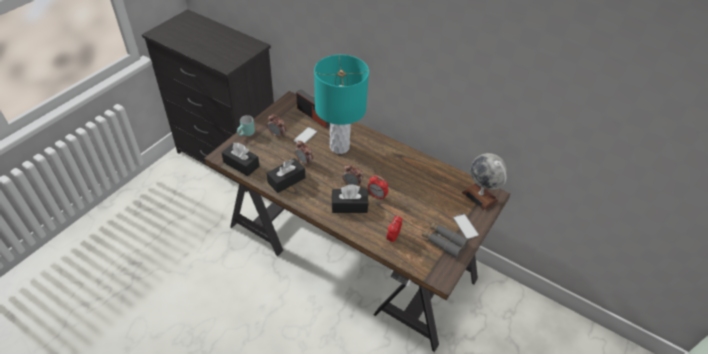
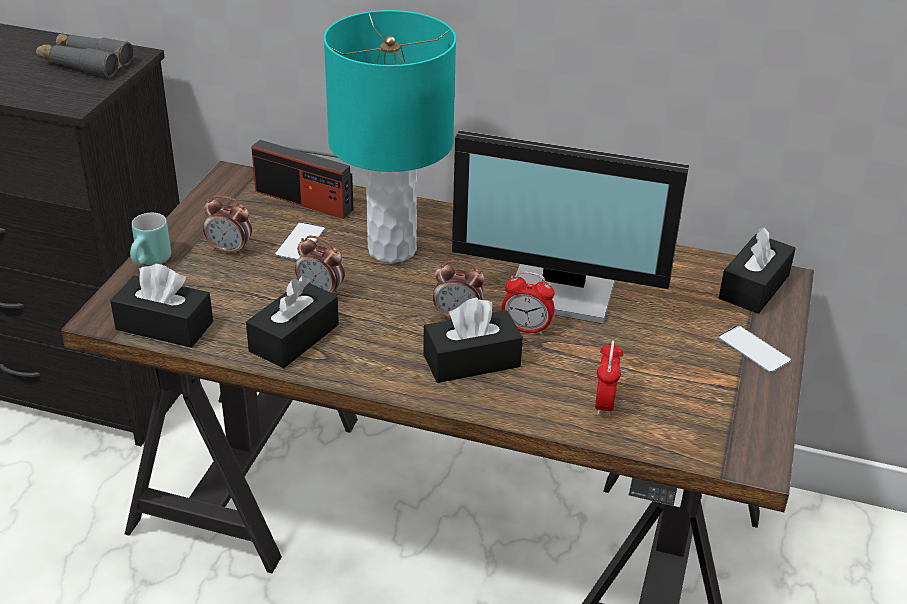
camera: 15 degrees left, 10 degrees down
(400, 181) = (564, 290): none -> monitor
(443, 242) = (722, 390): grey binoculars -> grey binoculars (85, 64)
(480, 196) = (754, 287): globe -> black tissue box

